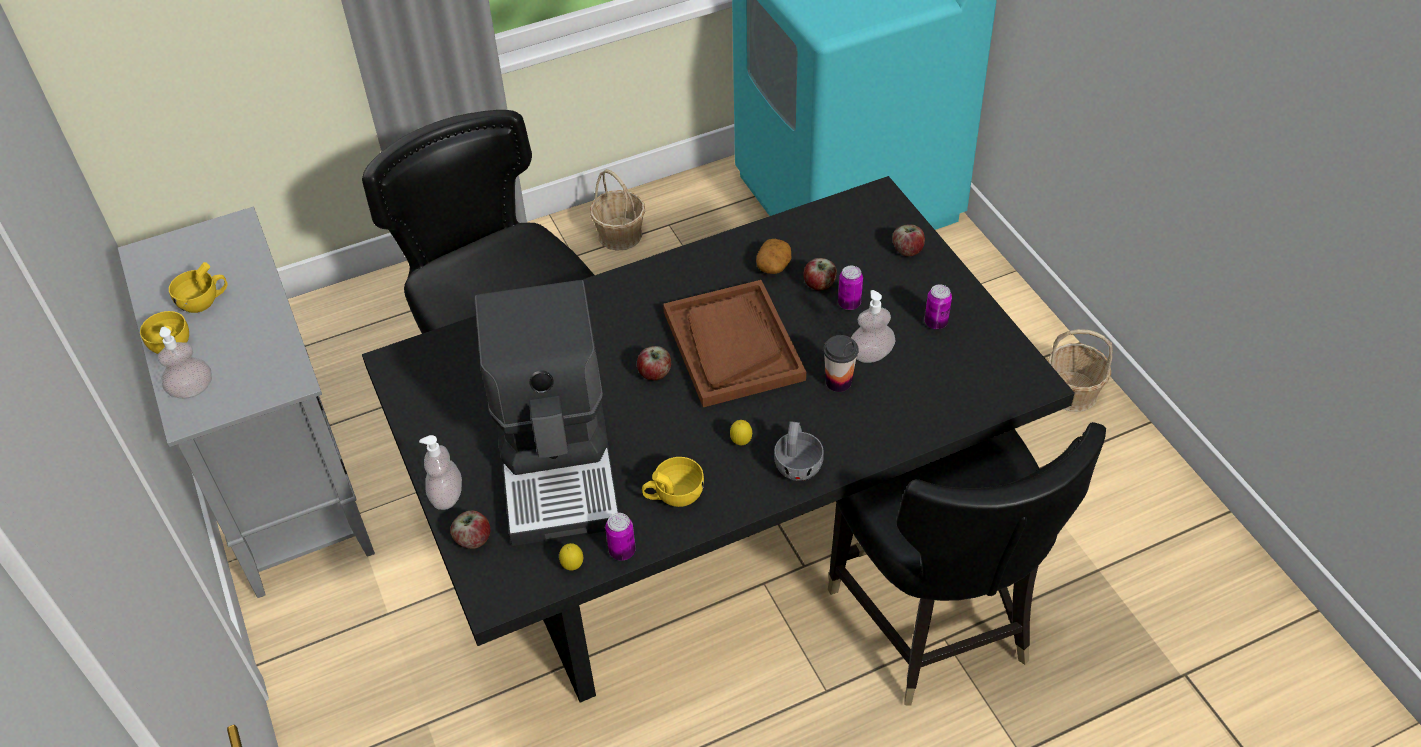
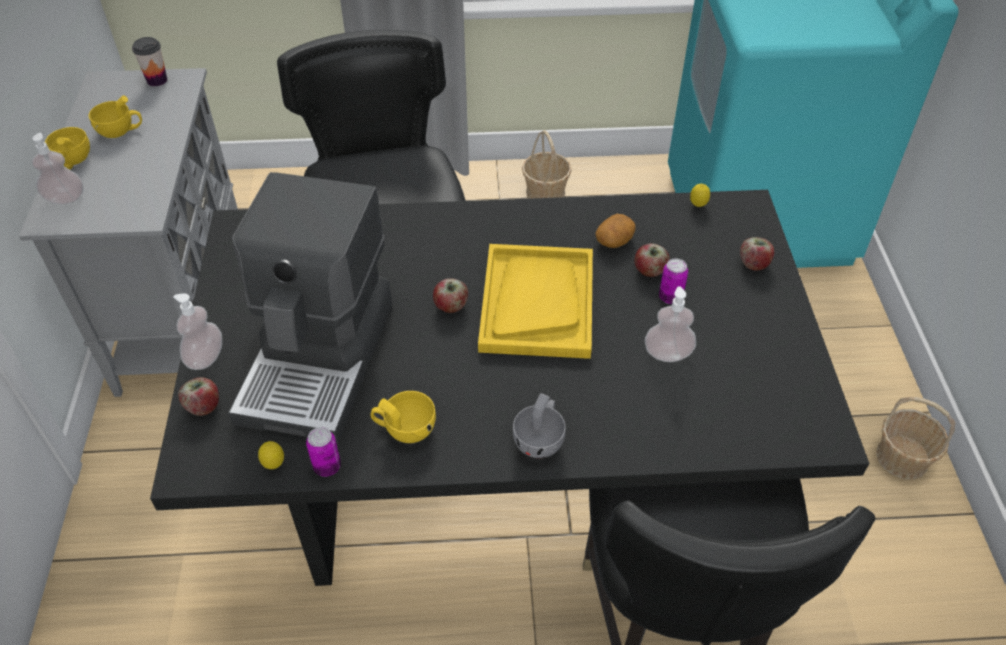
camera: 20 degrees right, 0 degrees up
(732, 345) = (537, 302): brown tray -> yellow tray
(741, 442) = (496, 399): lemon -> lemon (697, 206)
(838, 382) = (622, 370): cup -> cup (157, 80)
(936, 322) = (750, 343): can -> none

